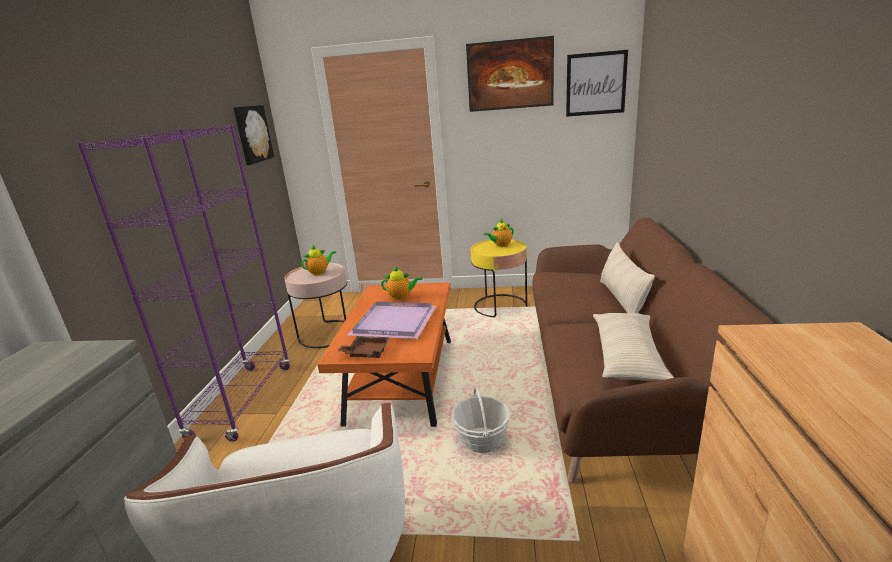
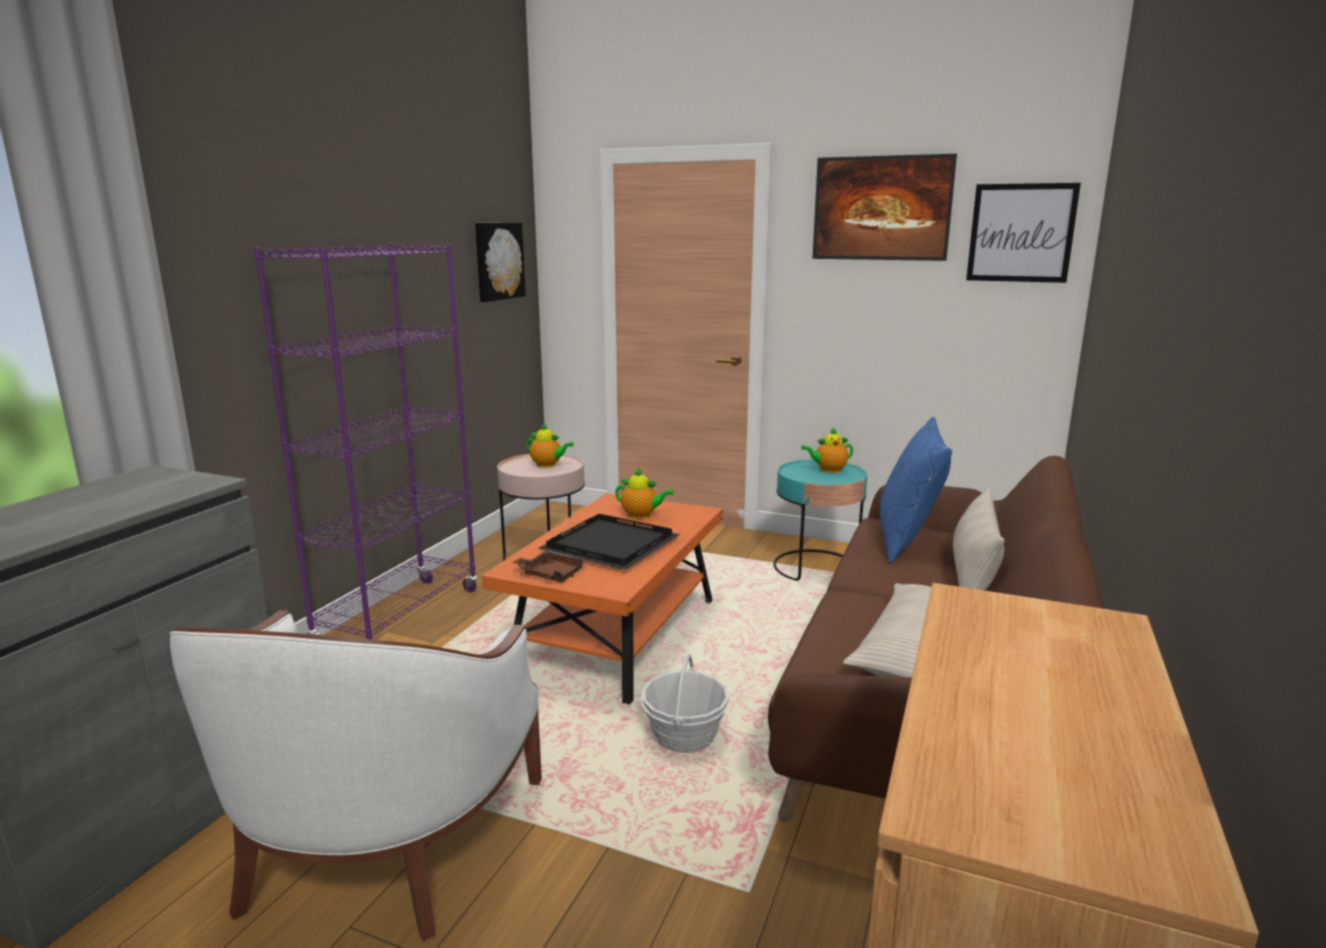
camera: 15 degrees right, 5 degrees down
(320, 272) = (548, 465): teapot -> teapot turned 45 degrees clockwise
(395, 323) = (611, 547): purple tray -> black tray
(500, 306) = (816, 567): yellow side table -> turquoise side table
(571, 282) = (907, 539): none -> blue pillow

